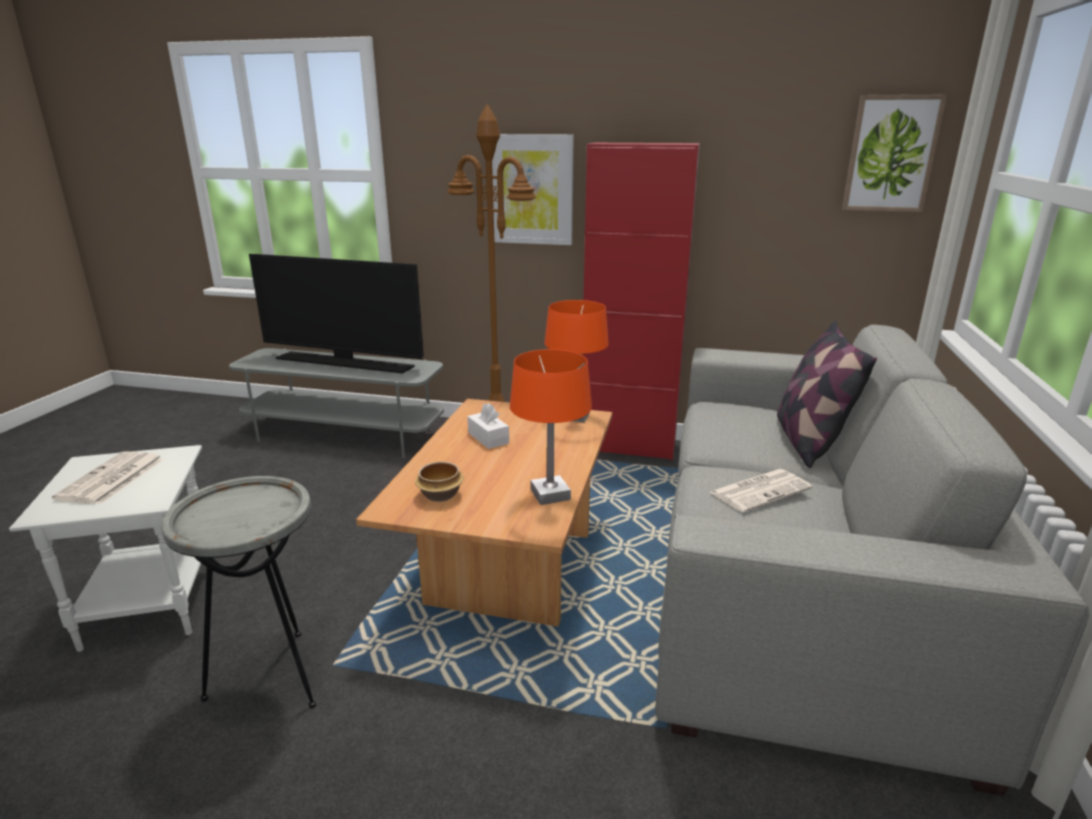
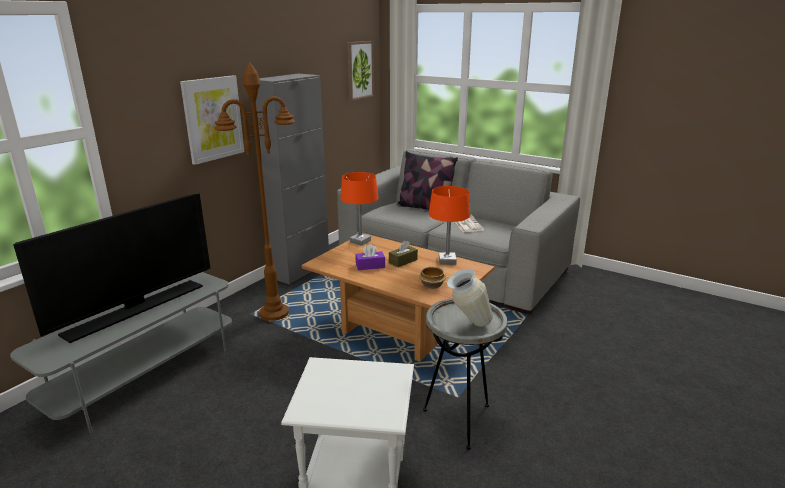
camera: 70 degrees left, 0 degrees up
(111, 479) = (350, 391): newspaper -> none
(217, 515) = (467, 325): none -> vase
(488, 438) = (370, 266): white tissue box -> purple tissue box
(522, 458) = (403, 261): none -> brown tissue box
(628, 446) = (300, 270): red cabinet -> grey cabinet

